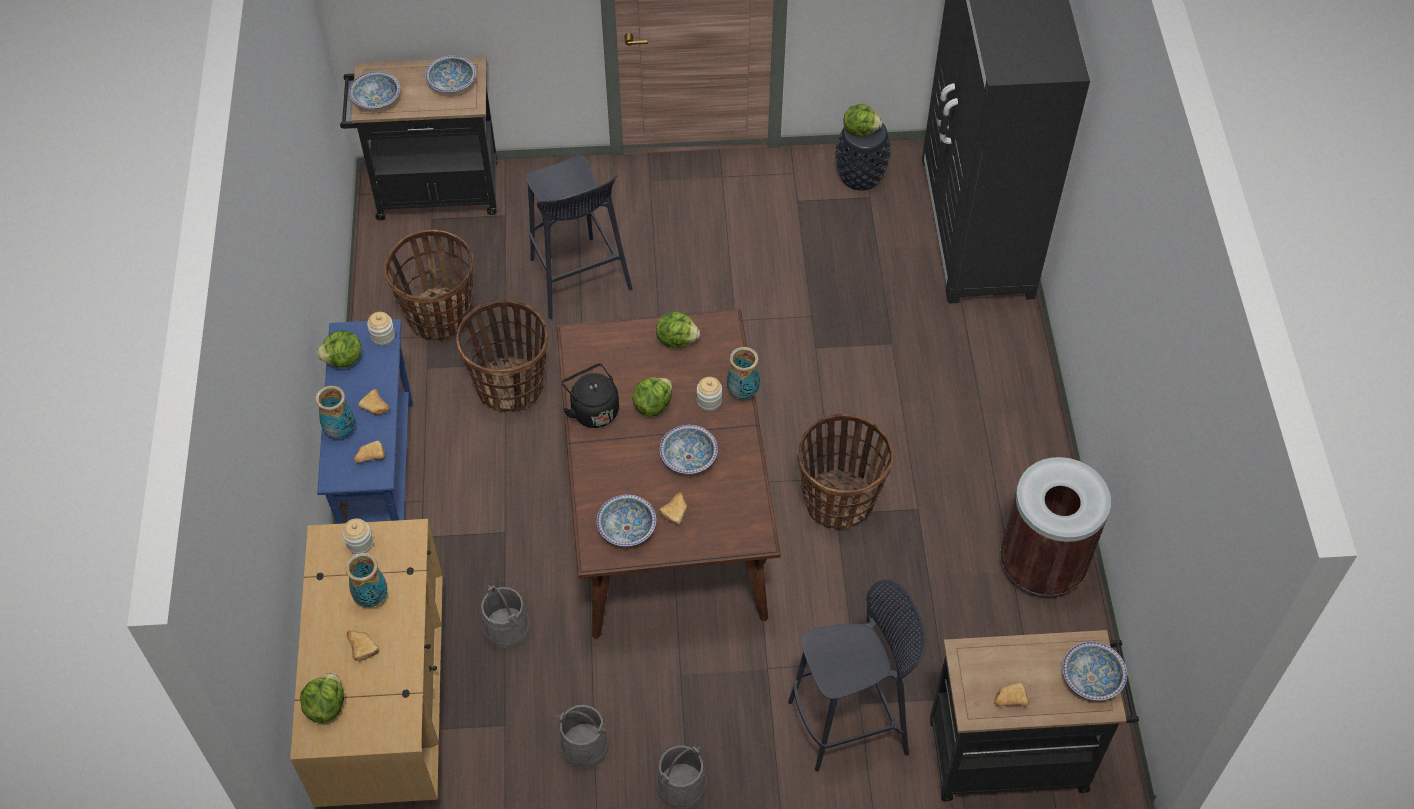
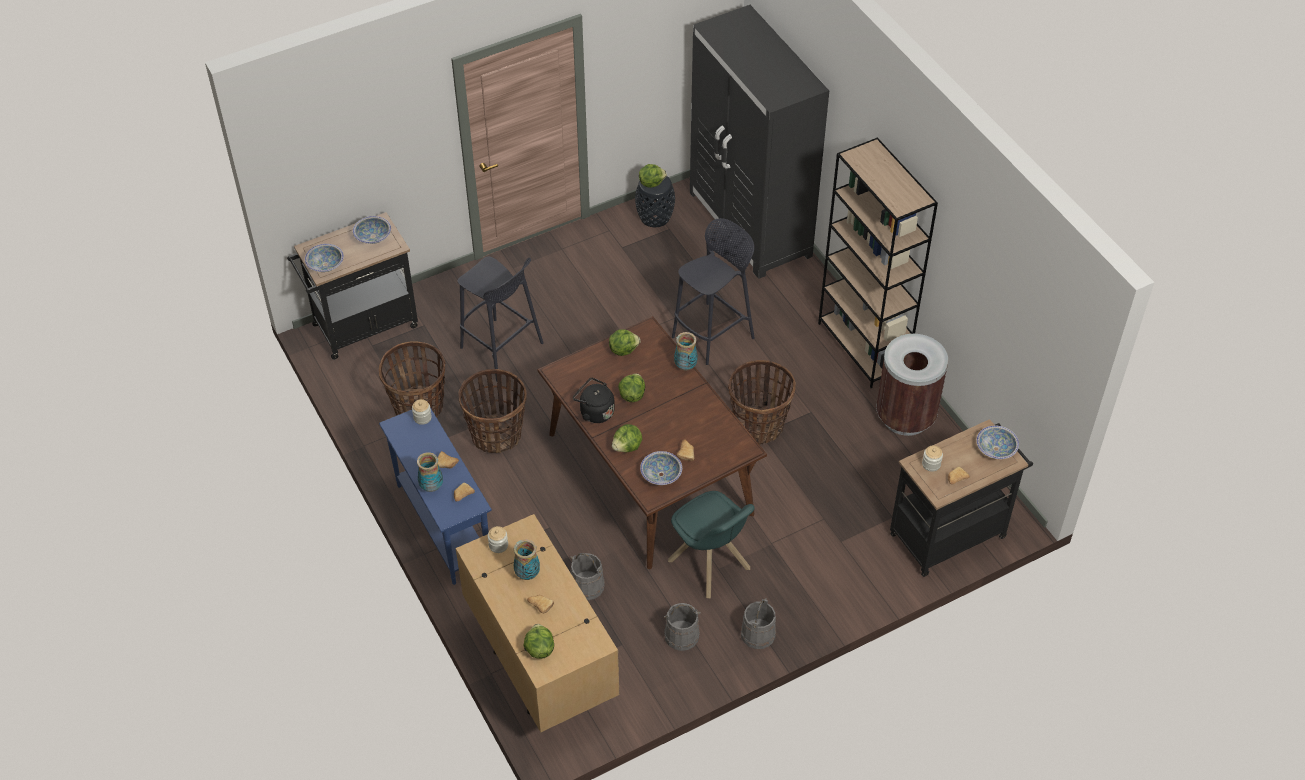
camera: 25 degrees left, 5 degrees down
(343, 360) = (405, 442): lettuce -> lettuce (627, 447)
(673, 664) = (710, 564): none -> turquoise chair
(689, 457) = (674, 418): bowl -> none
(709, 401) = (667, 379): jar -> jar (931, 464)
(849, 721) = (840, 554): grey stool -> grey stool (712, 334)
(1036, 447) = (863, 347): none -> beige bookcase

